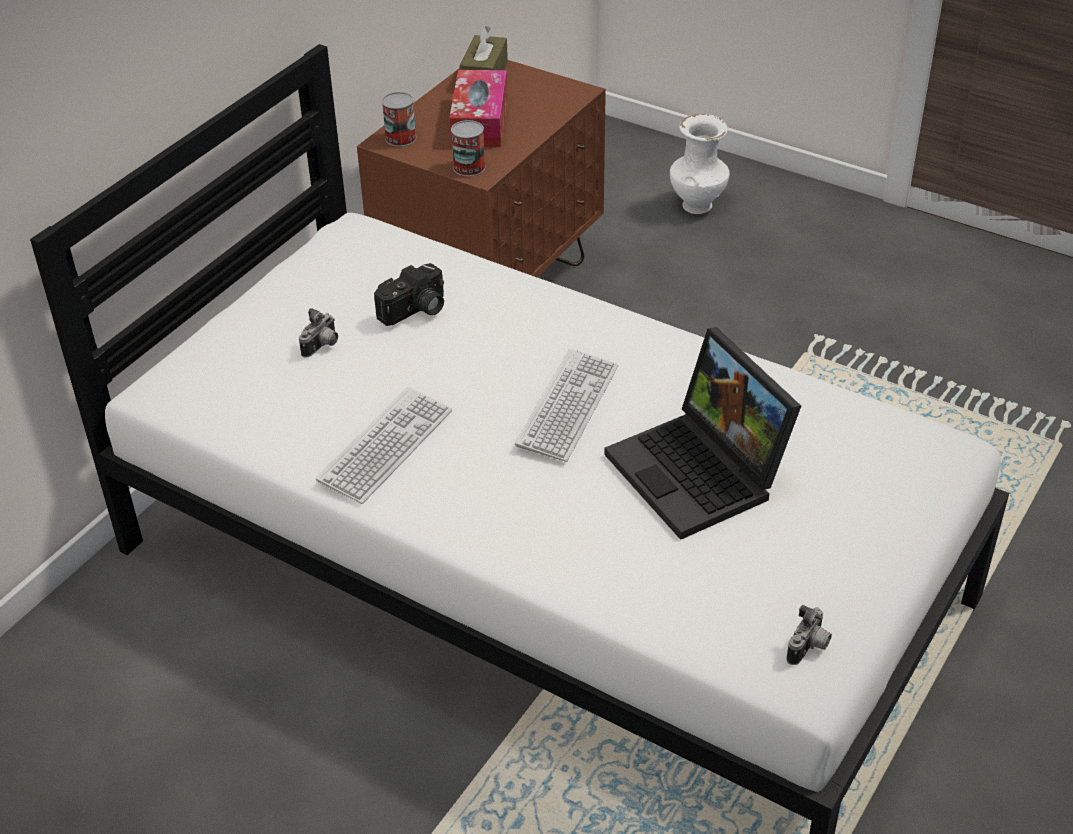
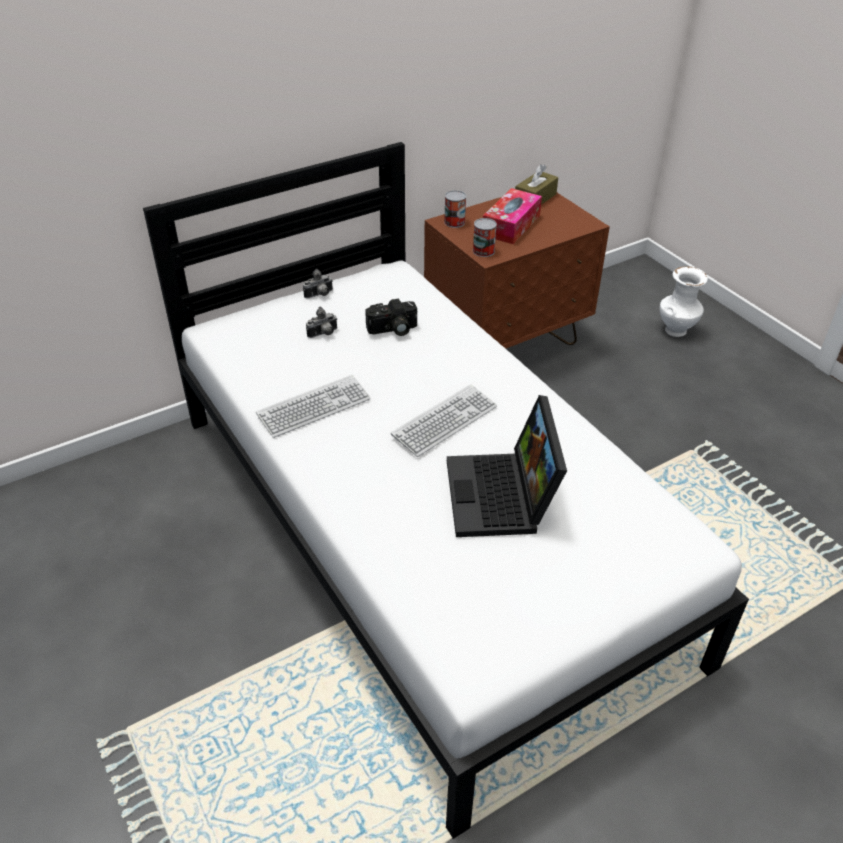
camera: 25 degrees right, 0 degrees up
(809, 648) = (491, 650): camera -> camera (319, 295)

